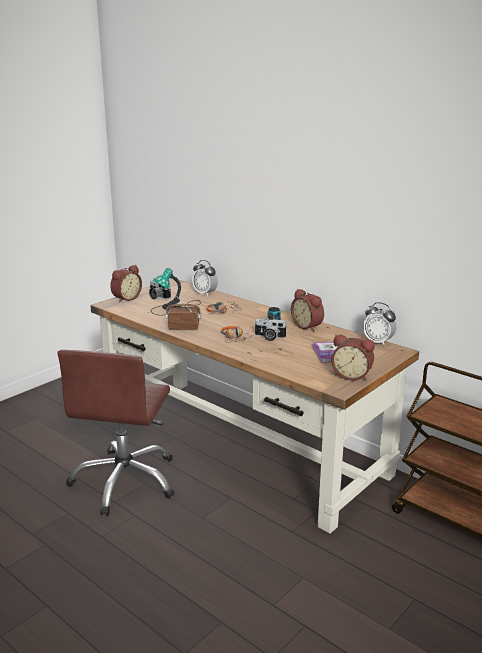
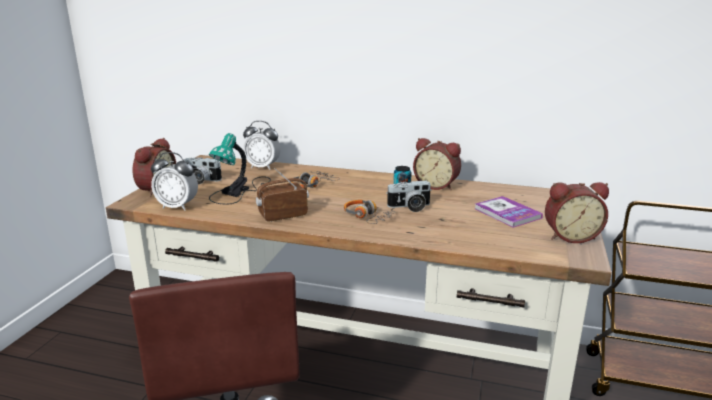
camera: 25 degrees left, 0 degrees up
(378, 342) = (536, 190): alarm clock -> alarm clock (177, 207)

